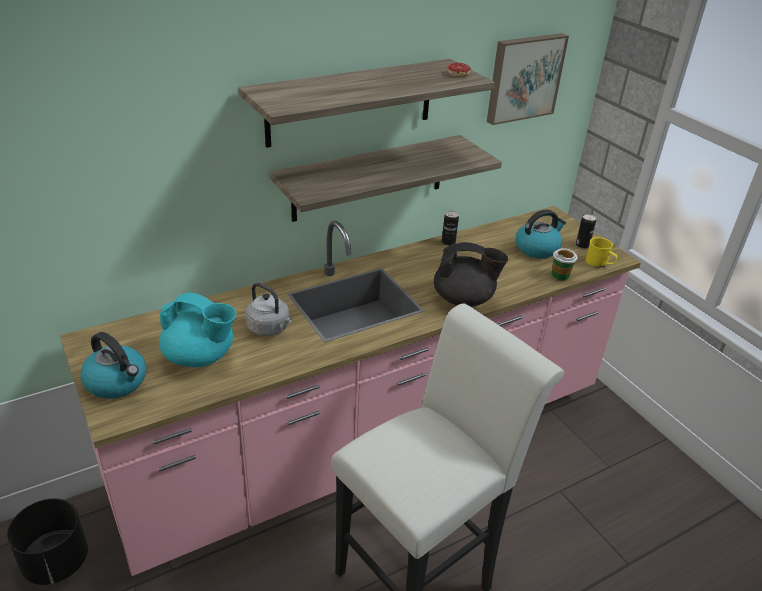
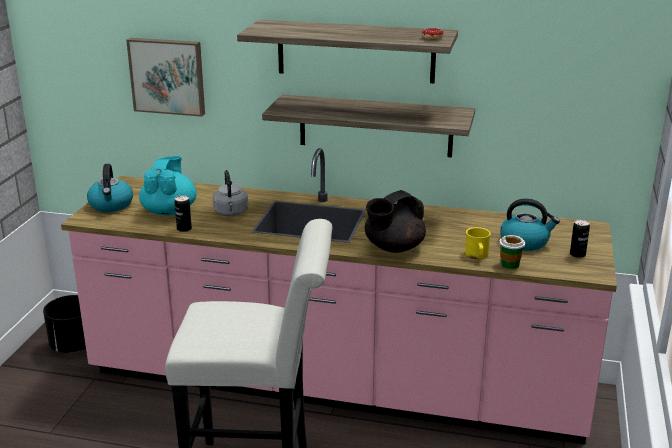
camera: 45 degrees right, 10 degrees down
(200, 357) = (169, 211): turquoise teapot -> turquoise teapot turned 150 degrees counterclockwise
(448, 242) = (450, 213): can -> can (184, 229)
(464, 299) = (393, 247): black teapot -> black teapot turned 90 degrees clockwise
(524, 77) = (552, 65): picture -> picture (168, 76)
(599, 263) = (568, 271): yellow mug -> yellow mug (477, 256)

